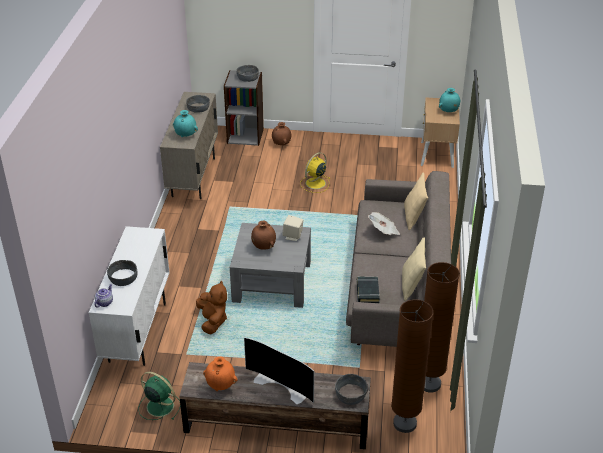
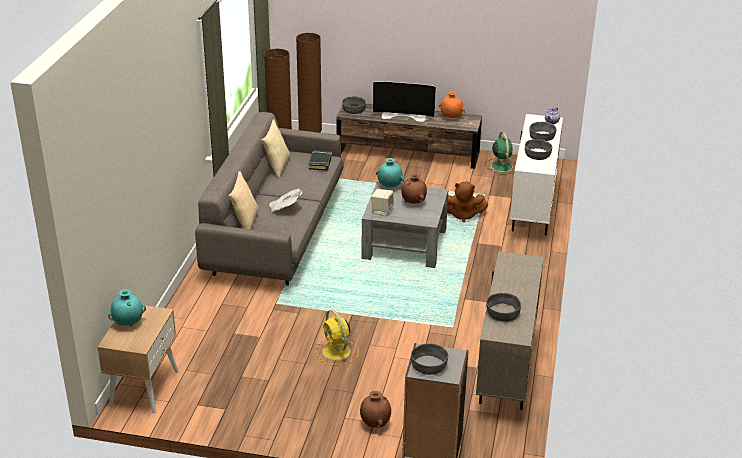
camera: 175 degrees left, 5 degrees down
(135, 250) = (537, 154): none -> grey bowl
(159, 406) = (501, 166): green fan -> green fan turned 135 degrees counterclockwise
(186, 136) = (512, 269): turquoise vase -> turquoise vase (389, 187)
(212, 321) = (463, 215): brown plush toy -> brown plush toy turned 75 degrees counterclockwise
(282, 385) = (404, 116): television -> television turned 150 degrees clockwise
(315, 183) = (337, 352): yellow fan -> yellow fan turned 105 degrees clockwise

